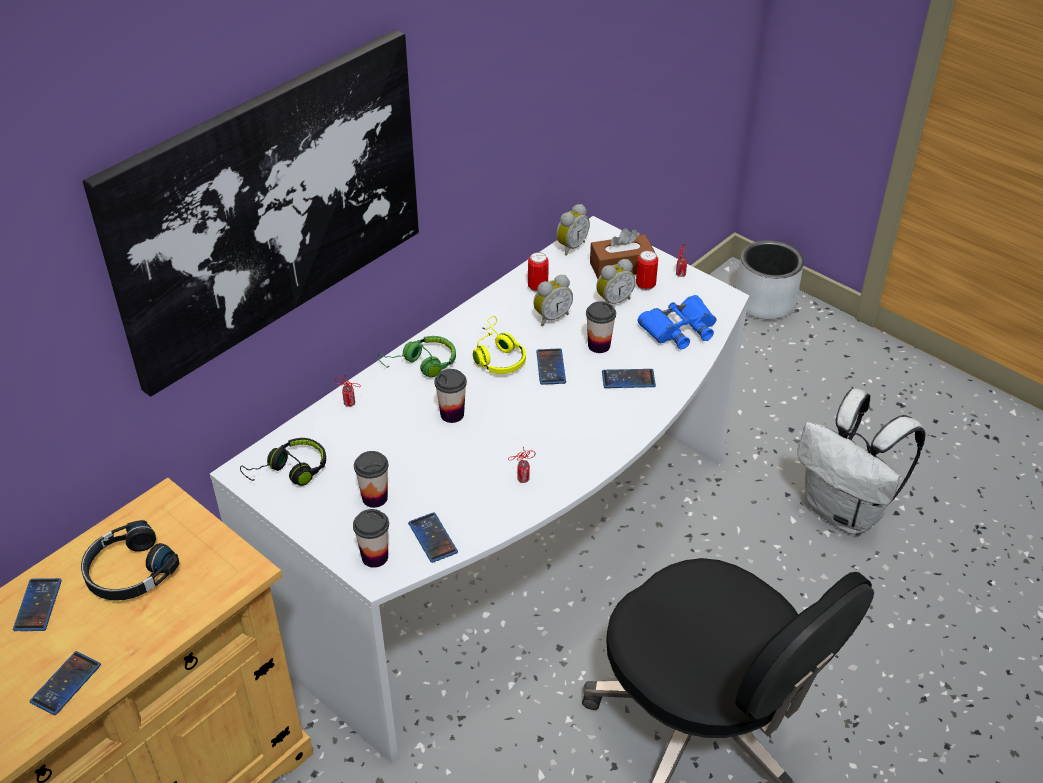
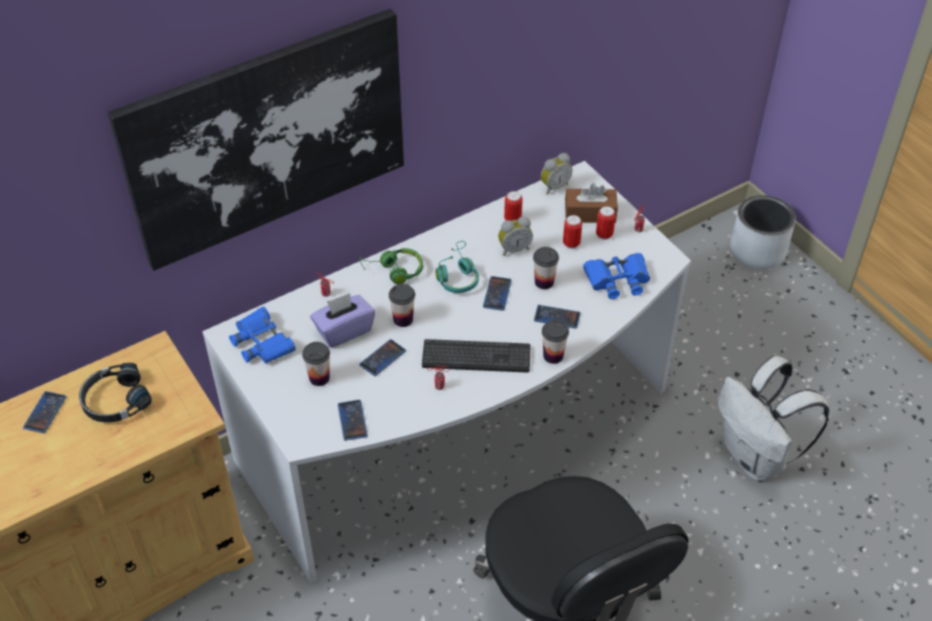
camera: 15 degrees right, 5 degrees up
(66, 683) = (48, 476): phone -> phone (382, 358)
(289, 471) = (262, 342): black headphones -> blue binoculars
(375, 557) = (303, 426): cup -> cup (553, 356)
(385, 439) = (344, 330): none -> purple tissue box
(497, 356) = (457, 275): yellow headphones -> turquoise headphones
(553, 438) = (476, 357): none -> keyboard
(613, 301) = (571, 244): alarm clock -> can

